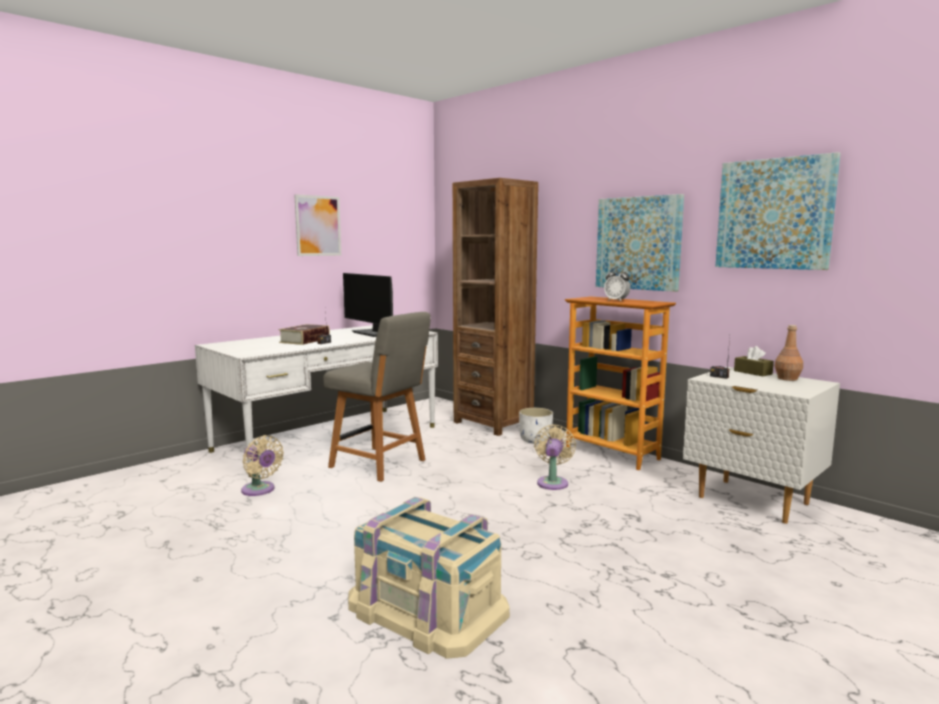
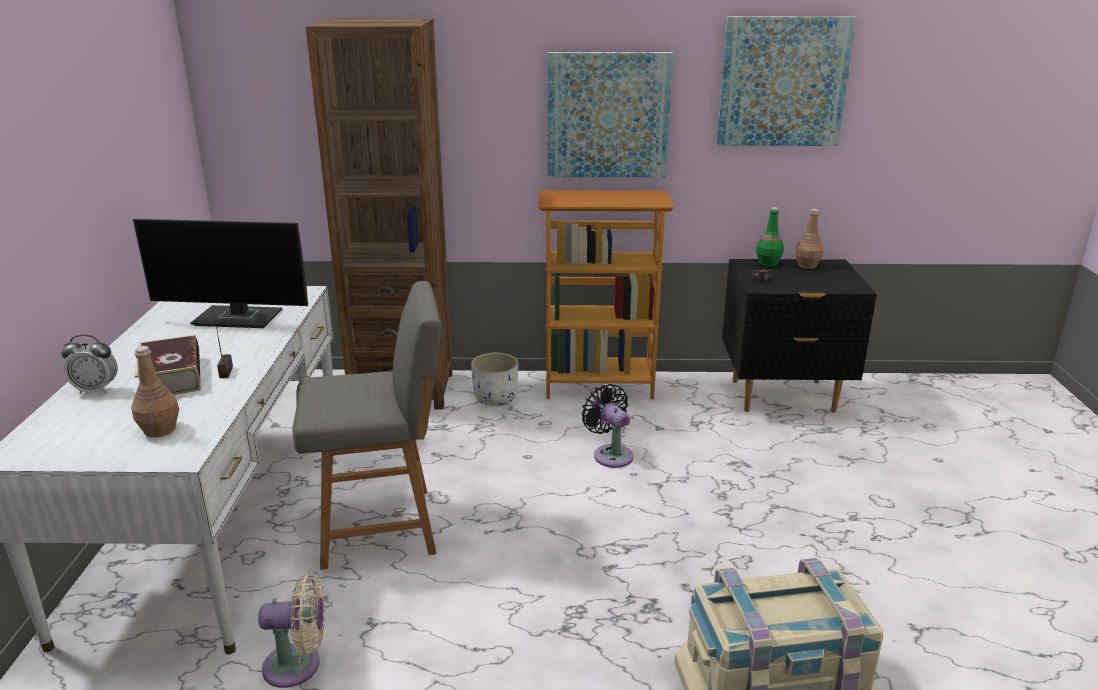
camera: 45 degrees left, 15 degrees up
(261, 349) = (160, 430): none -> brown bottle
(318, 226) = (64, 135): picture -> none
(553, 482) = (611, 454): beige fan -> black fan
(616, 301) = (606, 200): alarm clock -> alarm clock (96, 390)
(752, 372) = (768, 263): brown tissue box -> green bottle
(752, 501) = (783, 396): white nightstand -> black nightstand

